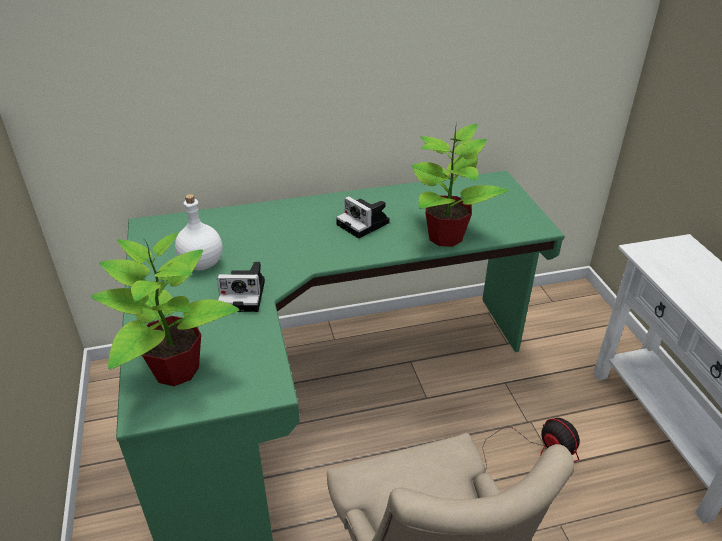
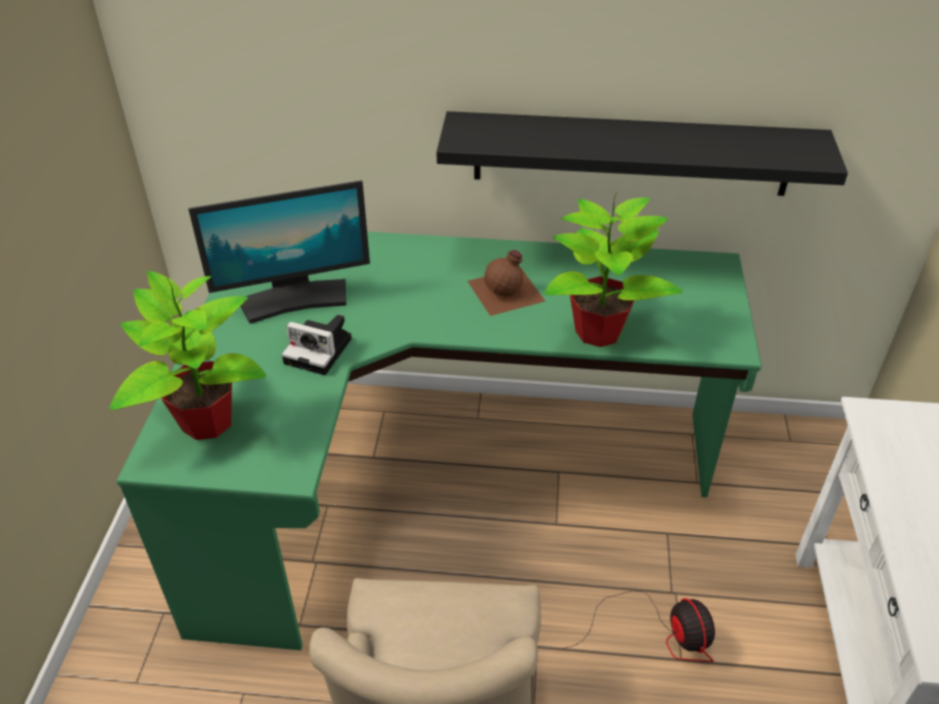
camera: 20 degrees right, 5 degrees up
(202, 263) = (294, 299): white bottle -> monitor
(365, 224) = (507, 291): camera -> brown bottle
(428, 108) = (631, 154): none -> black shelf

